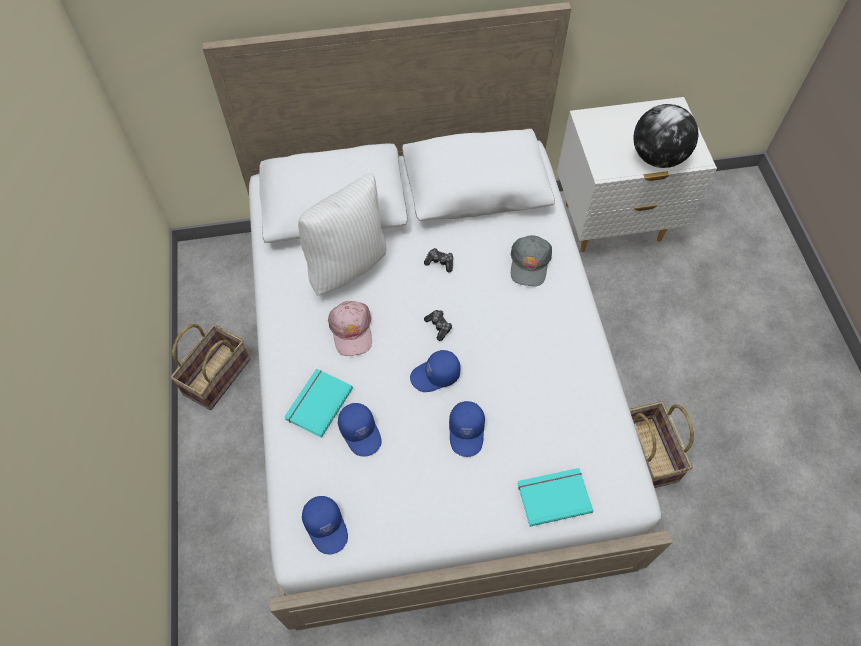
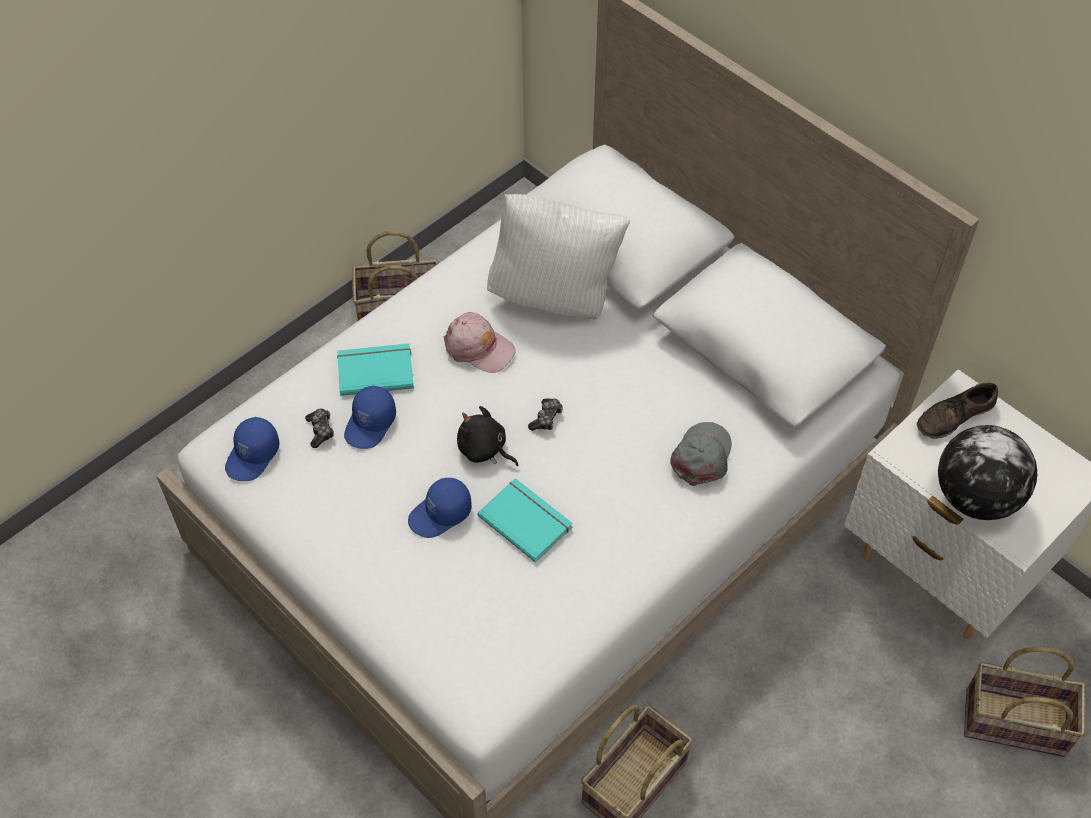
camera: 55 degrees right, 5 degrees down
(351, 330) = (479, 347): pink cap -> pink cap turned 105 degrees counterclockwise
(435, 376) = (484, 449): blue cap -> black plush toy
(440, 262) = (628, 373): game controller -> game controller (320, 430)
(529, 263) = (702, 456): grey cap -> grey cap turned 135 degrees clockwise
(553, 495) = (425, 633): turquoise book -> turquoise book (526, 520)
(599, 132) = (954, 416): none -> brown shoe
(720, 254) = (1014, 724): none -> basket

